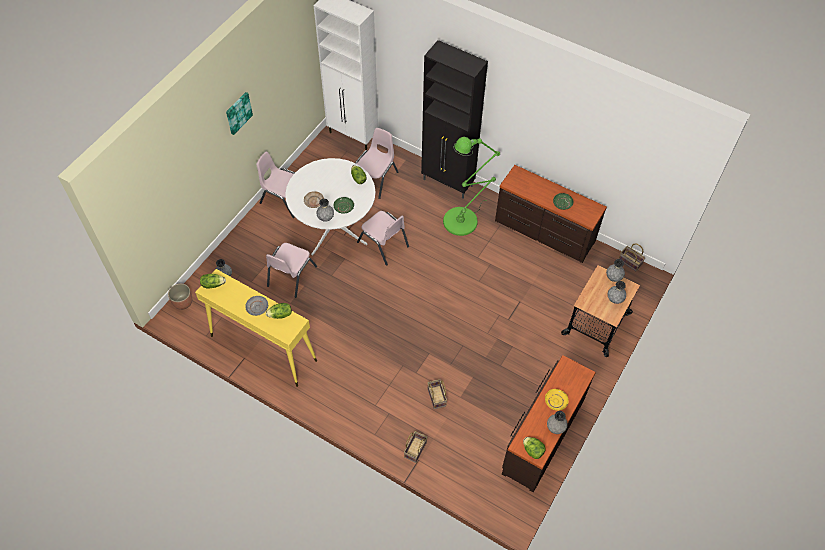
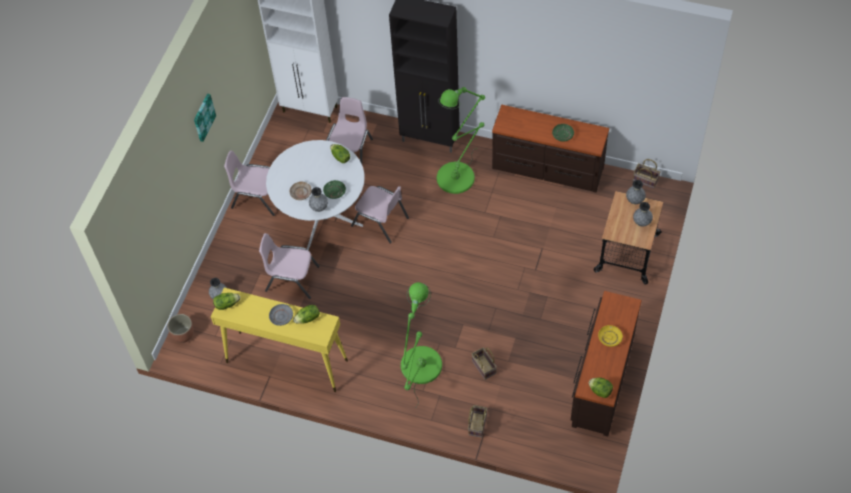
camera: 10 degrees left, 0 degrees up
(291, 276) = (292, 279): pink chair -> pink chair turned 90 degrees clockwise
(378, 386) = (419, 370): none -> green floor lamp
(555, 428) = (616, 364): grey vase -> none

